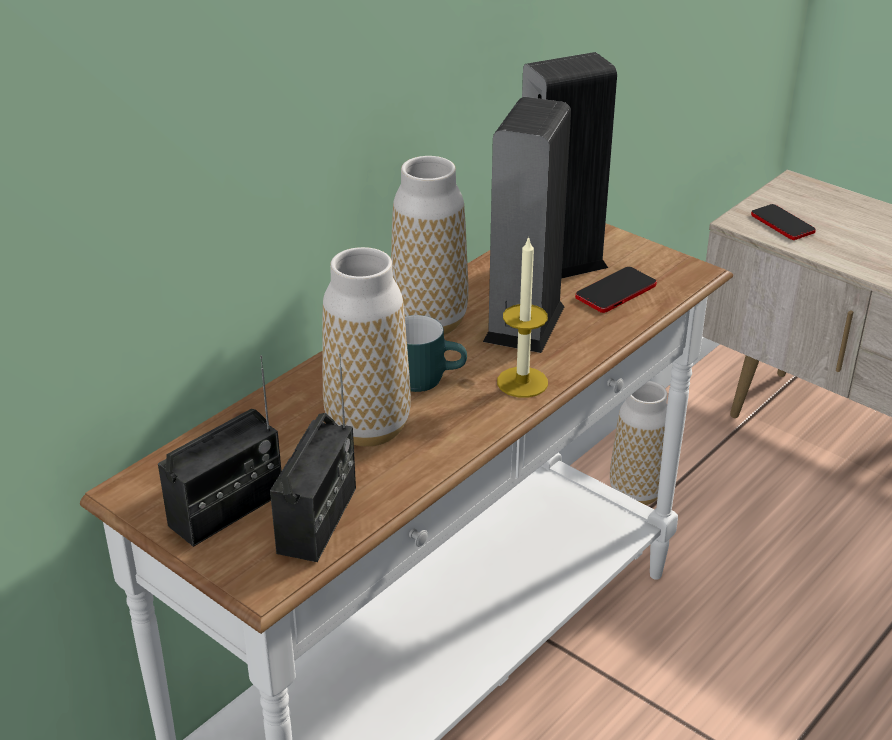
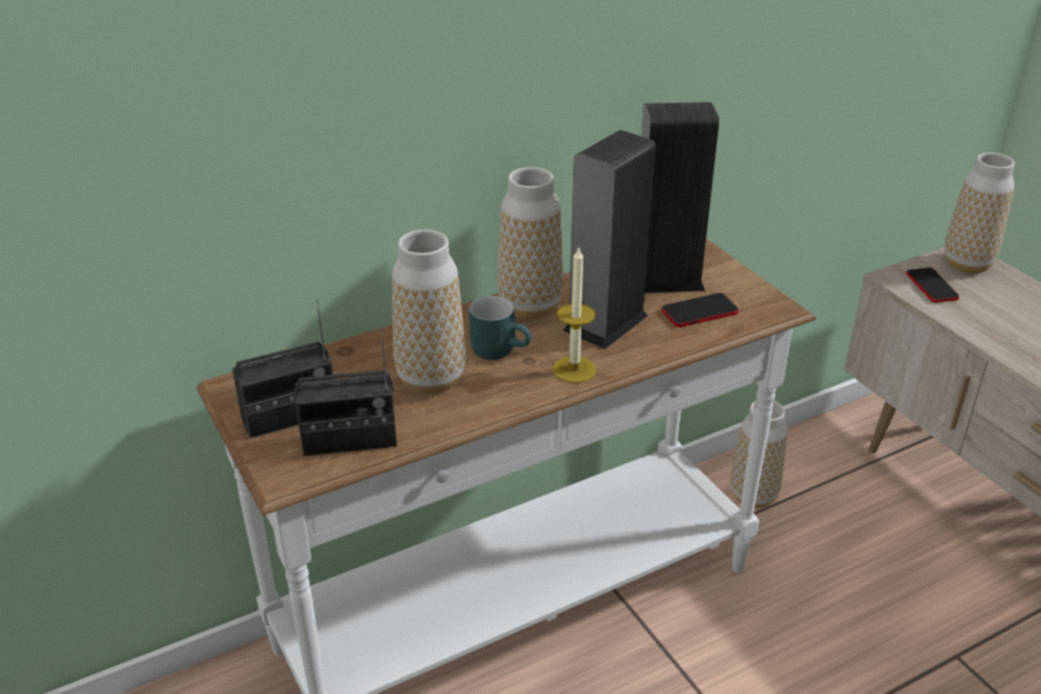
camera: 20 degrees right, 0 degrees up
(318, 520) = (350, 441): radio -> radio turned 45 degrees clockwise
(803, 194) = (967, 264): none -> vase

